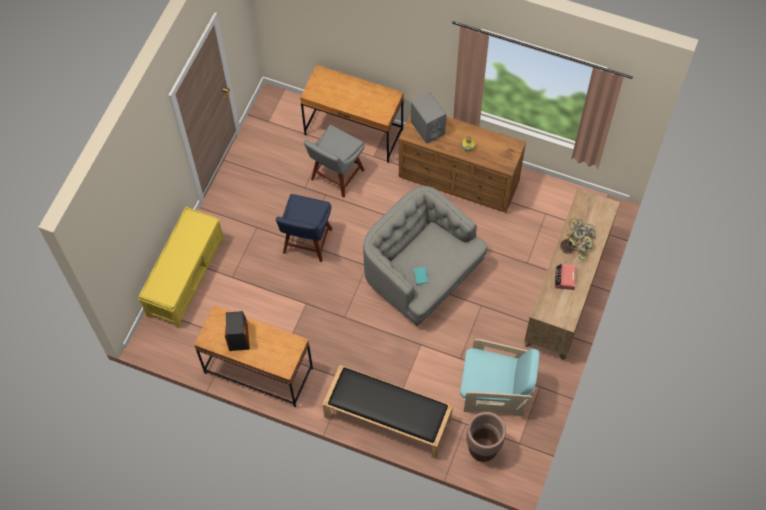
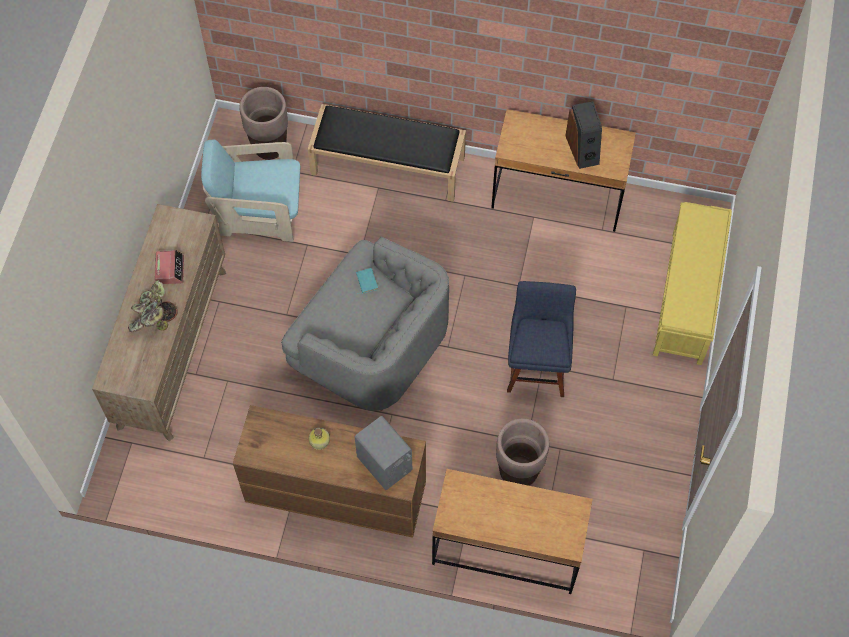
camera: 170 degrees right, 0 degrees up
(336, 176) = (518, 472): grey chair -> brown planter

